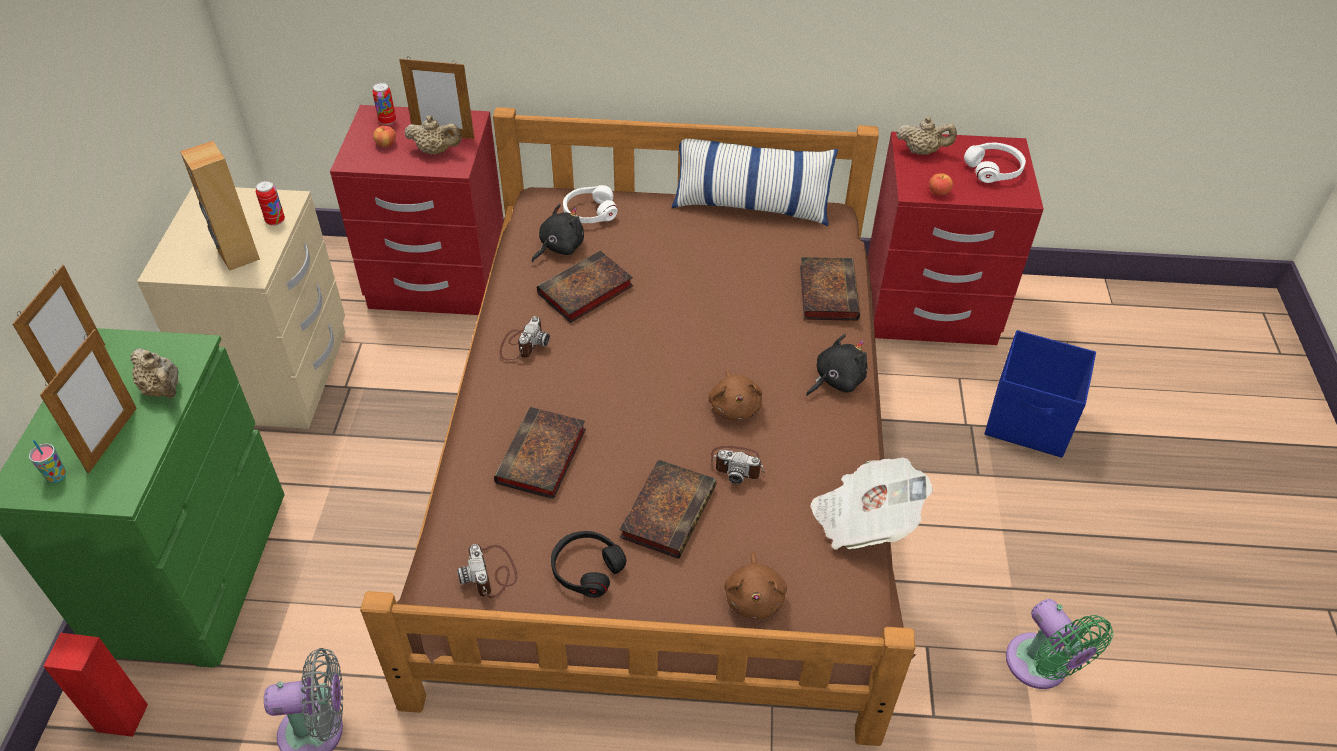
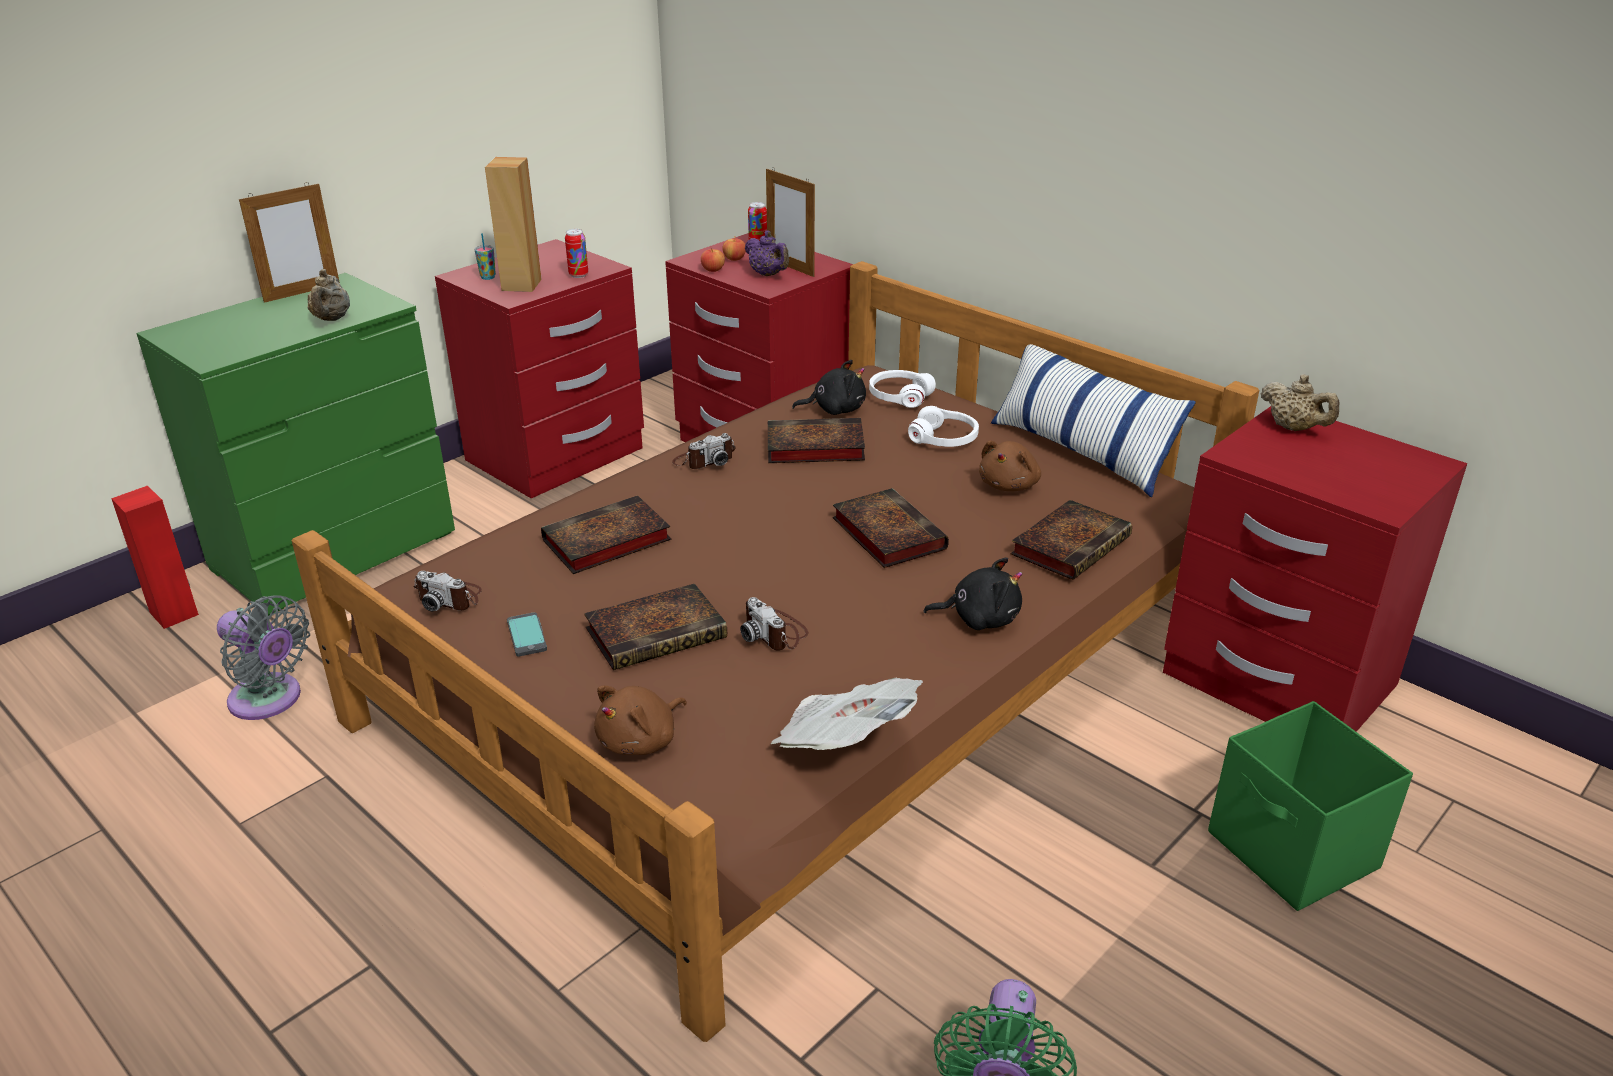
camera: 40 degrees right, 15 degrees down
(57, 476) = (198, 336): cup -> cup (488, 277)
(112, 439) = (258, 331): picture frame -> none
(280, 376) = (557, 456): beige nightstand -> red nightstand
(436, 151) = (768, 274): beige teapot -> purple teapot
(491, 573) = (450, 597): camera -> camera turned 90 degrees counterclockwise
(586, 569) = (527, 635): black headphones -> phone
(714, 343) = (886, 533): none -> book
(734, 406) = (837, 588): brown plush toy -> brown plush toy (1010, 485)
(938, 192) = (1265, 465): apple -> apple (713, 270)
(994, 169) = (1375, 472): white headphones -> white headphones (944, 438)
(1030, 422) = (1293, 852): blue storage box -> green storage box

